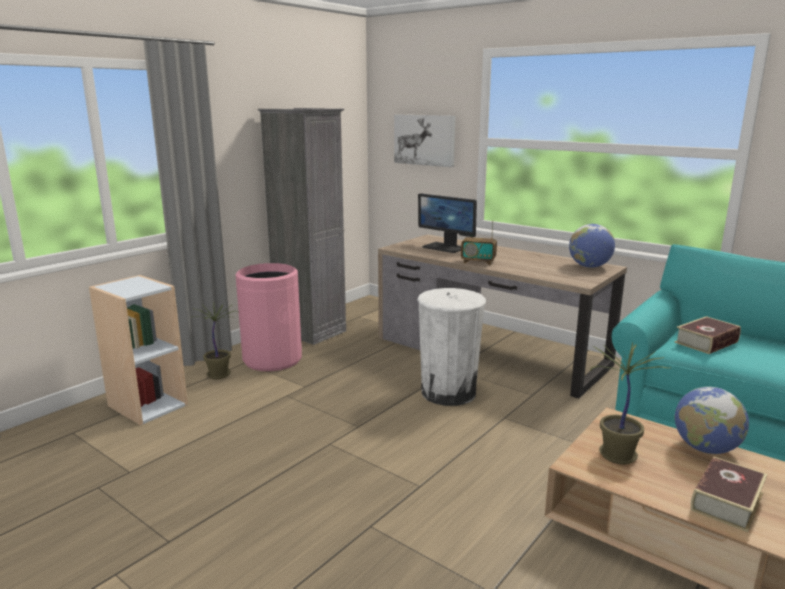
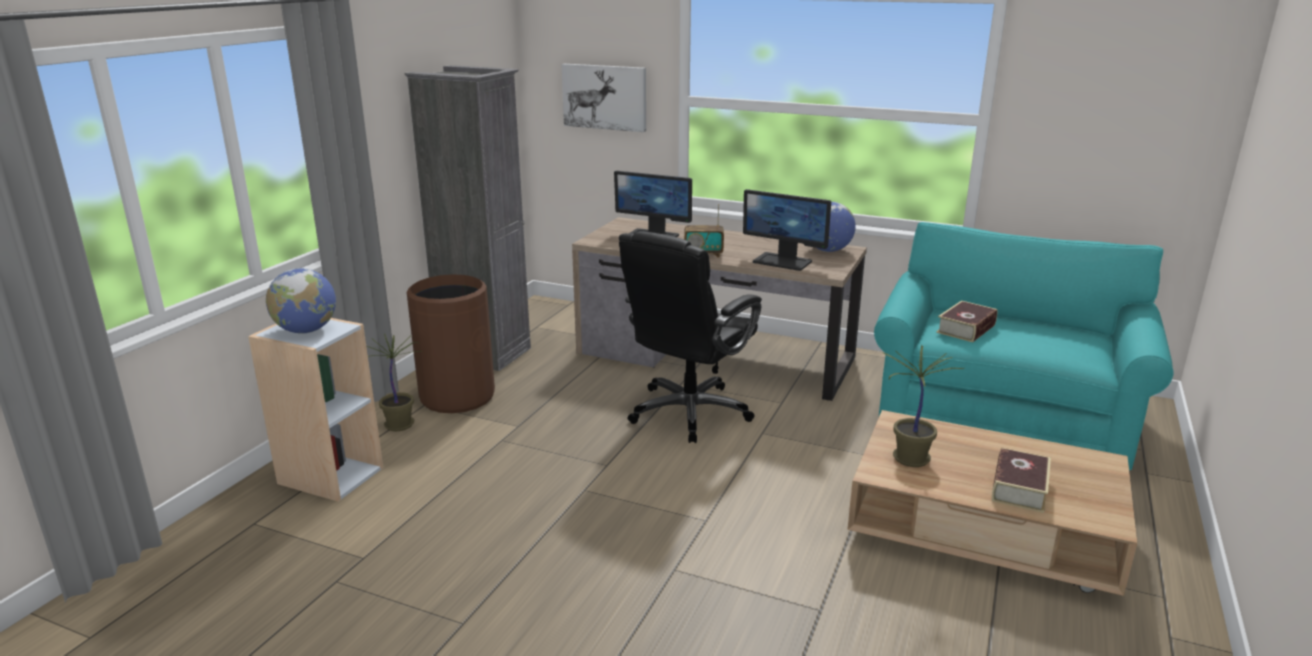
camera: 15 degrees left, 5 degrees up
(272, 359) = (457, 396): pink trash can -> brown trash can
(448, 392) = (689, 412): white trash can -> black office chair
(544, 271) = (783, 261): none -> monitor
(705, 448) = (986, 440): globe -> globe (306, 330)

